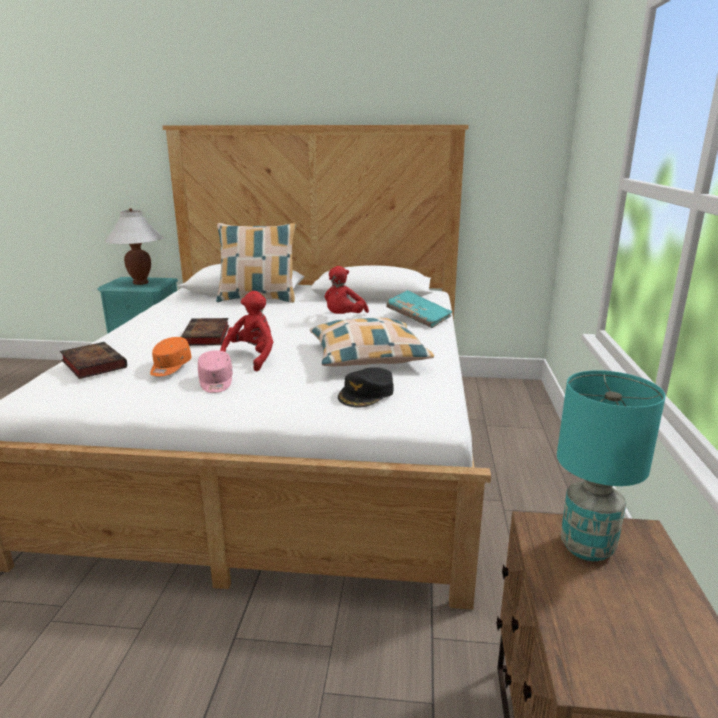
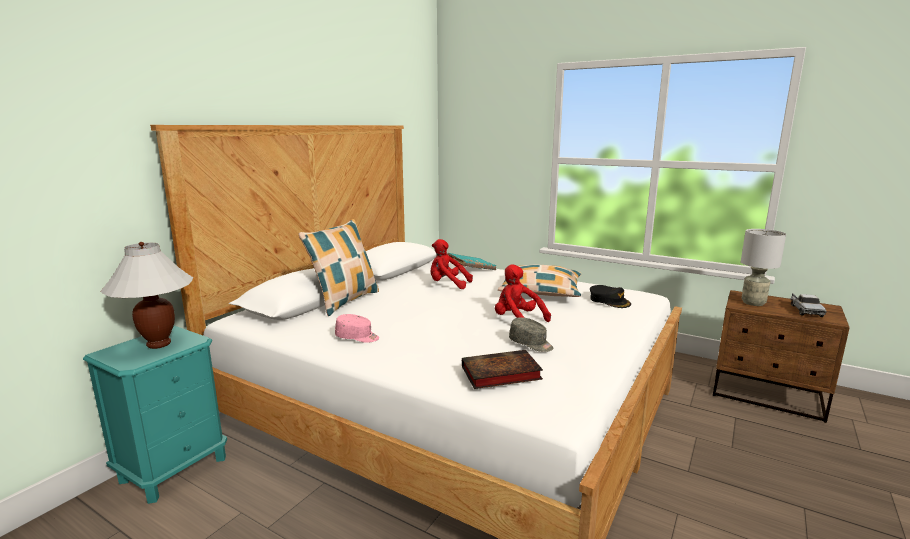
camera: 65 degrees left, 5 degrees down
(170, 367) = (531, 344): orange cap -> grey cap
(206, 336) = (453, 327): book -> none
(216, 382) = (566, 335): pink cap -> pink cap (357, 337)
(343, 318) = (447, 284): red plush toy -> red plush toy turned 150 degrees clockwise
(588, 547) = (753, 303): turquoise table lamp -> grey table lamp
(625, 630) = (805, 310): none -> toy truck

